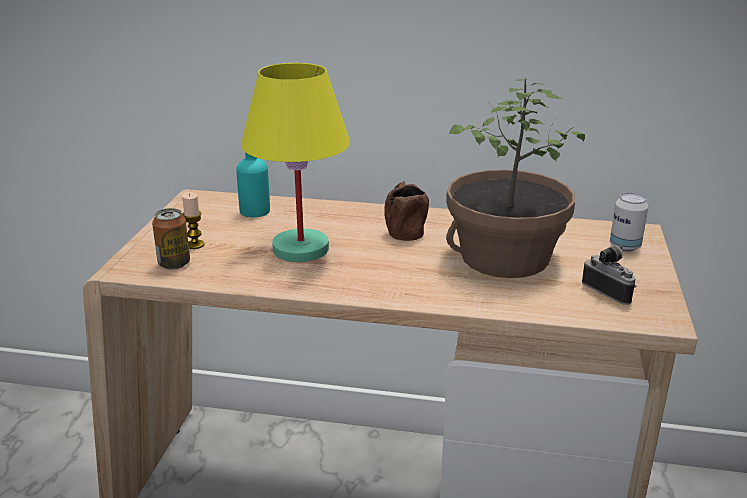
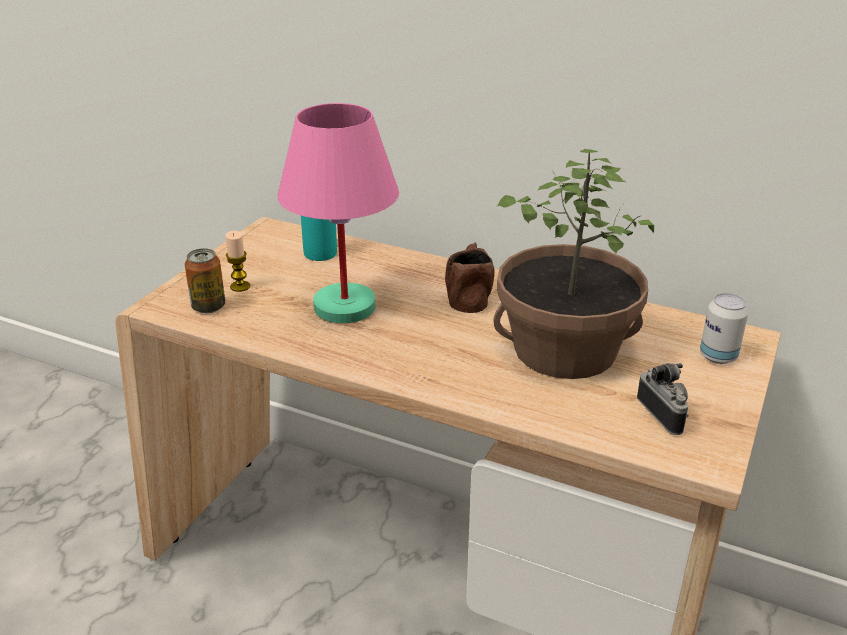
camera: 15 degrees right, 5 degrees up
(300, 249) = (343, 307): yellow table lamp -> pink table lamp

